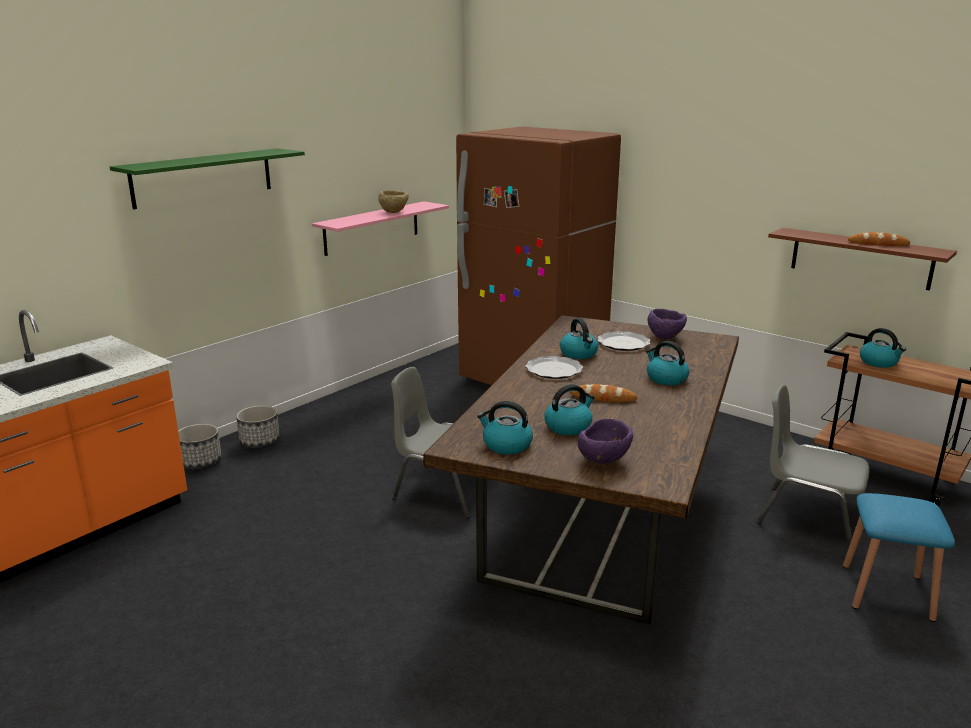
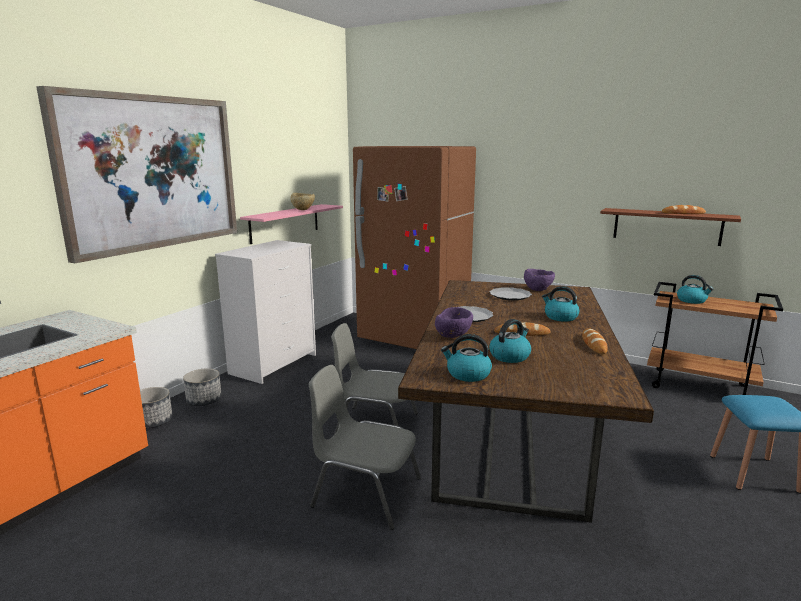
camera: 10 degrees left, 5 degrees down
(203, 177) = (152, 173): green shelf -> picture
(350, 403) = (274, 364): none -> white dresser
(579, 354) = (481, 304): kettle -> none
(603, 461) = (558, 380): purple bowl -> purple bowl (453, 336)
(680, 418) = (594, 344): none -> bread
(807, 516) = (663, 420): grey chair -> grey chair (365, 492)

